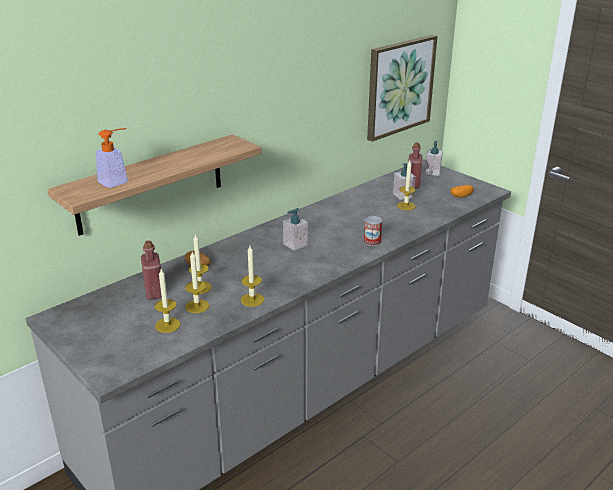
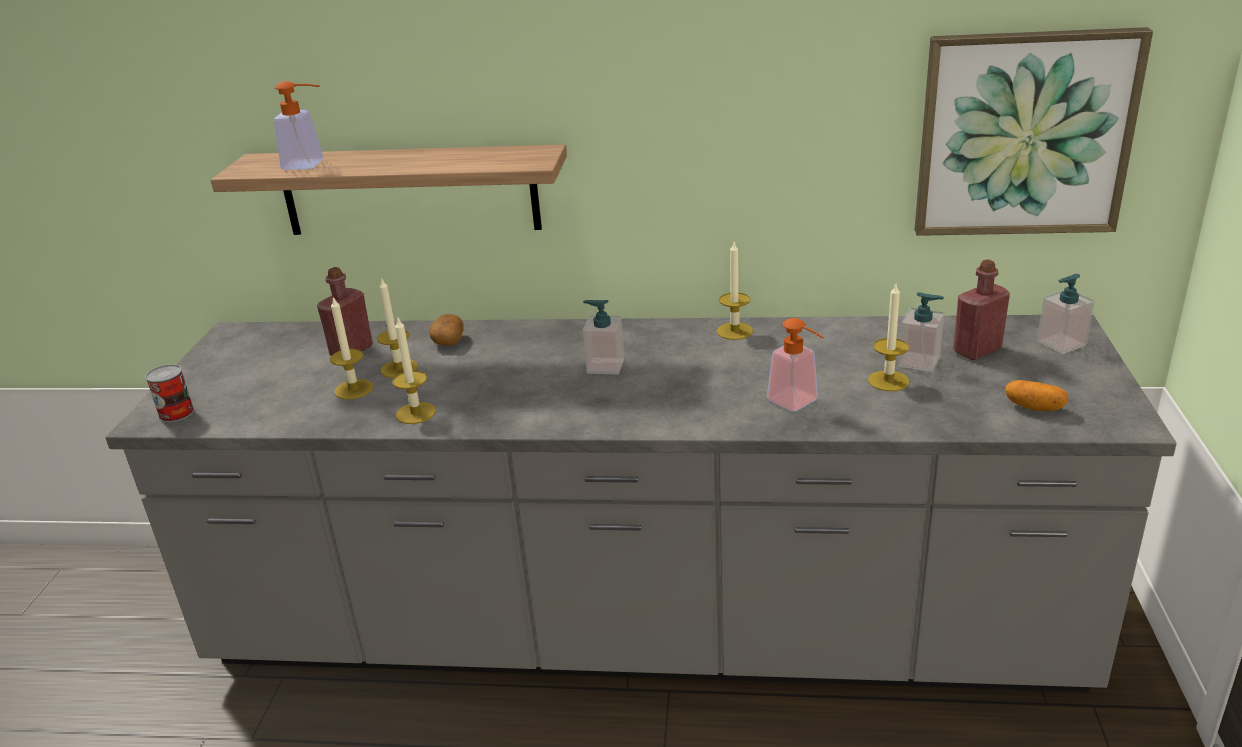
camera: 50 degrees right, 0 degrees up
(167, 325) = (289, 395): candle -> candle (734, 331)
(372, 241) = (718, 411): can -> can (176, 413)
(393, 226) = (798, 403): none -> soap dispenser

